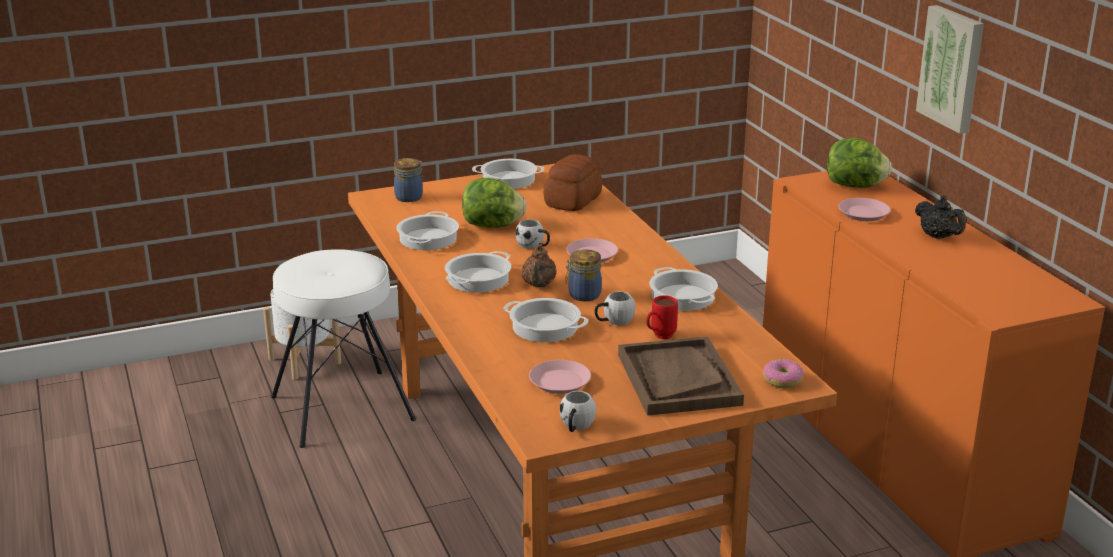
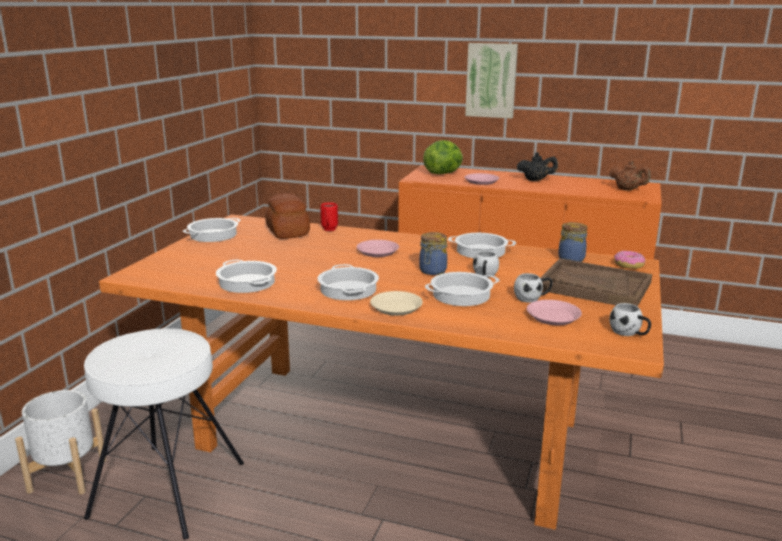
camera: 50 degrees left, 5 degrees down
(410, 197) = (164, 266): jar -> jar (571, 258)
(471, 311) = (396, 307): none -> beige plate
(493, 226) = (273, 260): lettuce -> none
(534, 246) = (330, 260): white mug -> white mug (532, 298)
(539, 285) = (393, 277): brown teapot -> brown teapot (628, 190)
(659, 336) = (526, 272): red mug -> red mug (329, 230)

